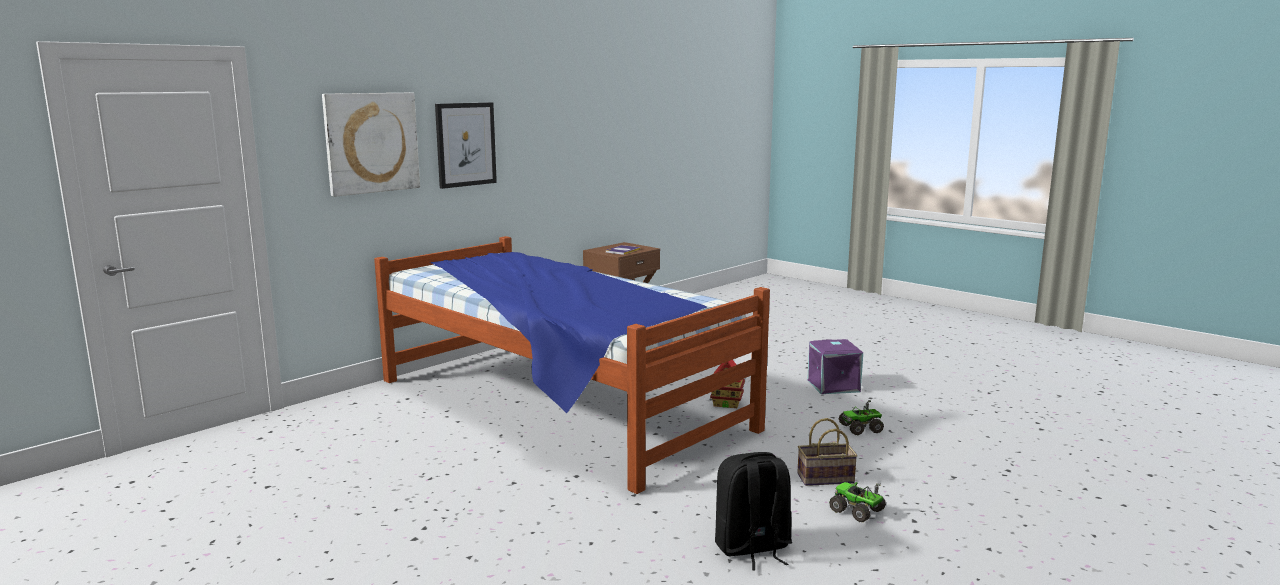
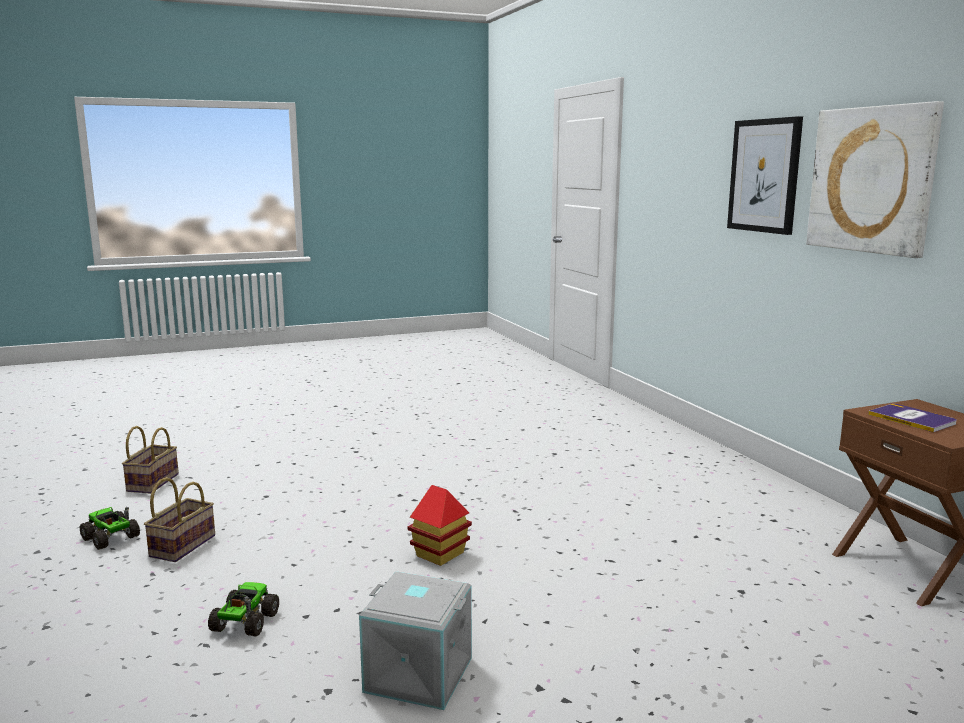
camera: 115 degrees right, 0 degrees up
(371, 143) = (682, 165): picture -> picture (872, 180)
(558, 404) = (528, 468): bed -> none
(752, 548) = (152, 482): black backpack -> basket
(834, 386) = (417, 675): purple storage box -> grey storage box
(857, 511) = (111, 538): toy truck -> toy truck turned 120 degrees counterclockwise

